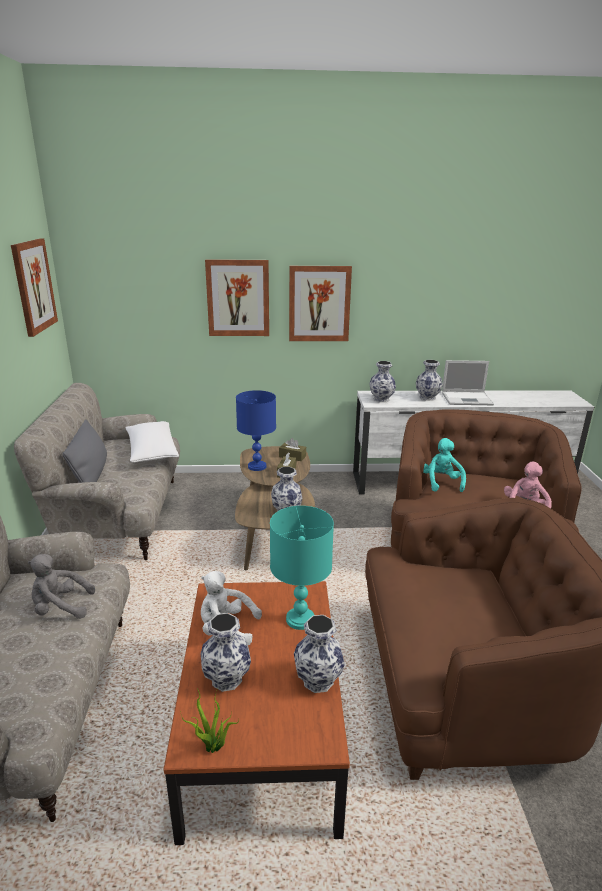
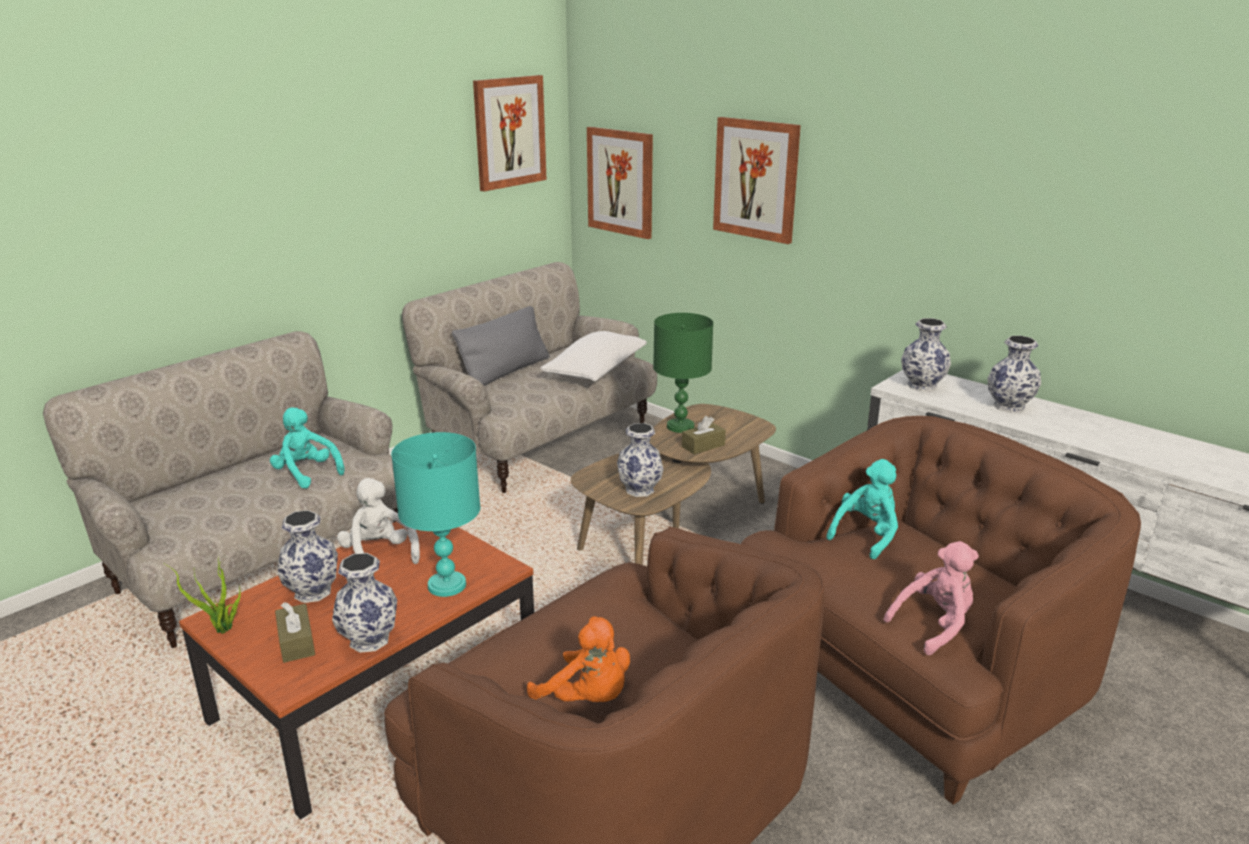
camera: 45 degrees right, 0 degrees up
(60, 607) = (306, 473): grey plush toy -> turquoise plush toy
(257, 466) = (681, 426): blue table lamp -> green table lamp
(292, 456) = (744, 431): brown tissue box -> brown tissue box (296, 642)
(319, 303) = (867, 204): picture -> picture (620, 182)
(467, 399) = (1085, 430): laptop -> none
(489, 625) = (587, 698): none -> orange plush toy

